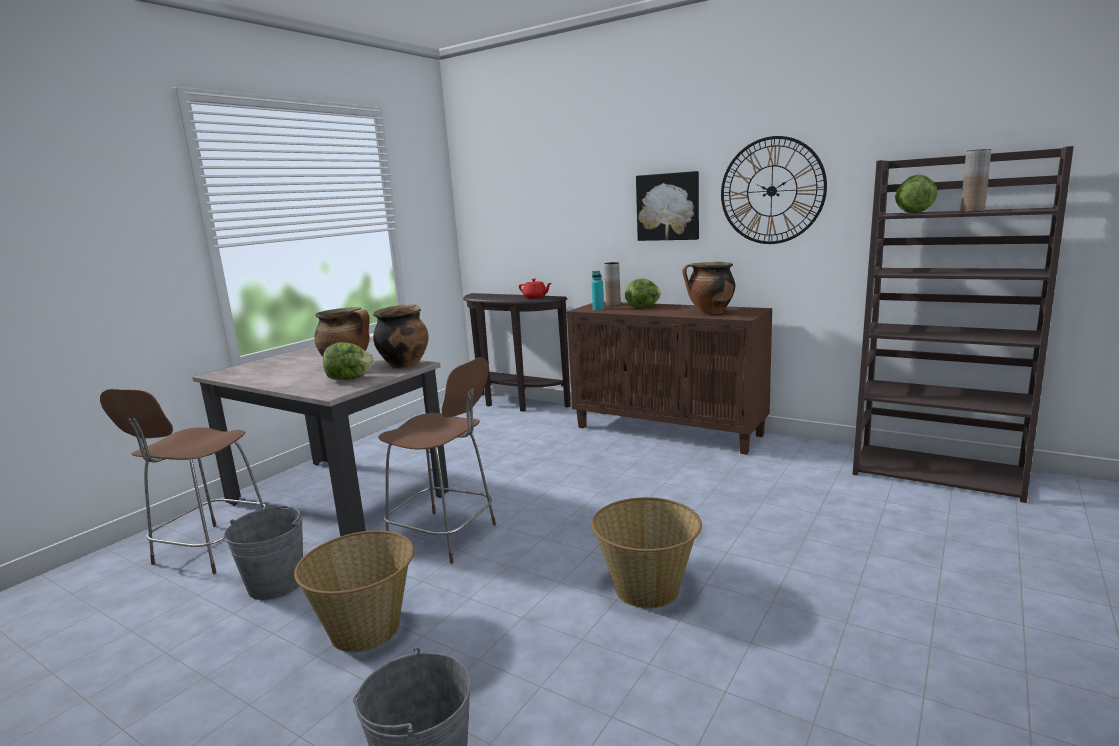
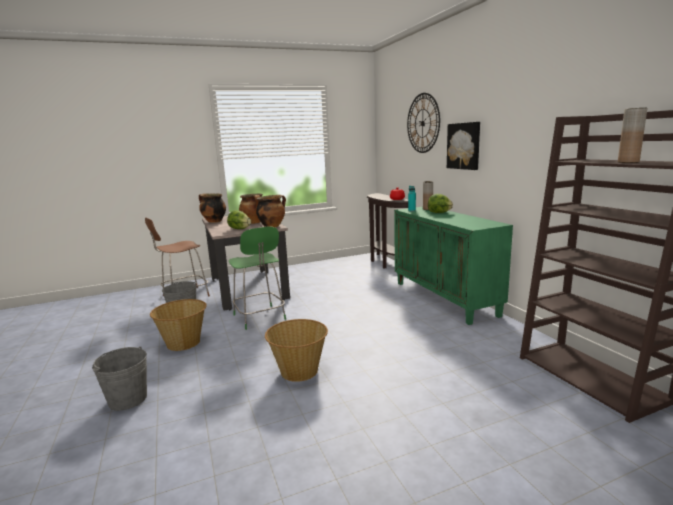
camera: 35 degrees right, 0 degrees up
(445, 537) = (260, 318): brown chair -> green chair
(669, 431) = (445, 298): brown cabinet -> green cabinet
(710, 312) = (464, 222): cooking pot -> cooking pot (213, 221)
(771, 191) = (519, 137): wall clock -> wall clock (423, 123)
(912, 213) = (587, 161): lettuce -> none

